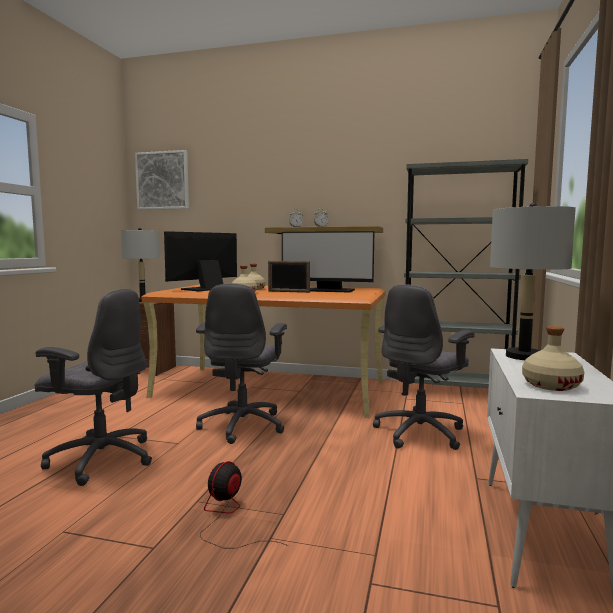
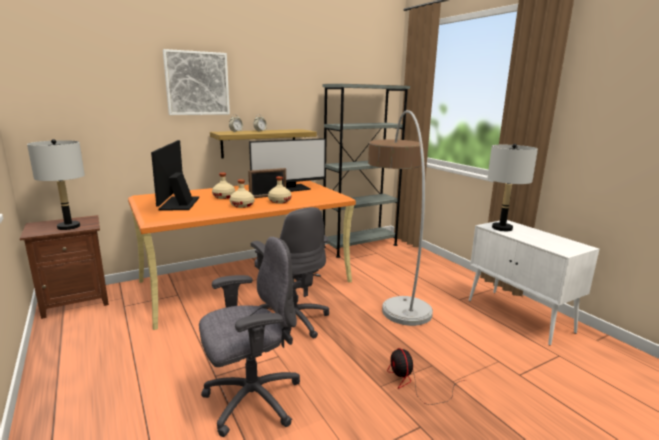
camera: 45 degrees left, 10 degrees up
(163, 181) = (55, 75): picture -> picture (197, 83)
(420, 433) = (394, 282): grey office chair -> floor lamp
(550, 385) = (556, 246): beige bottle -> beige bottle (279, 201)

